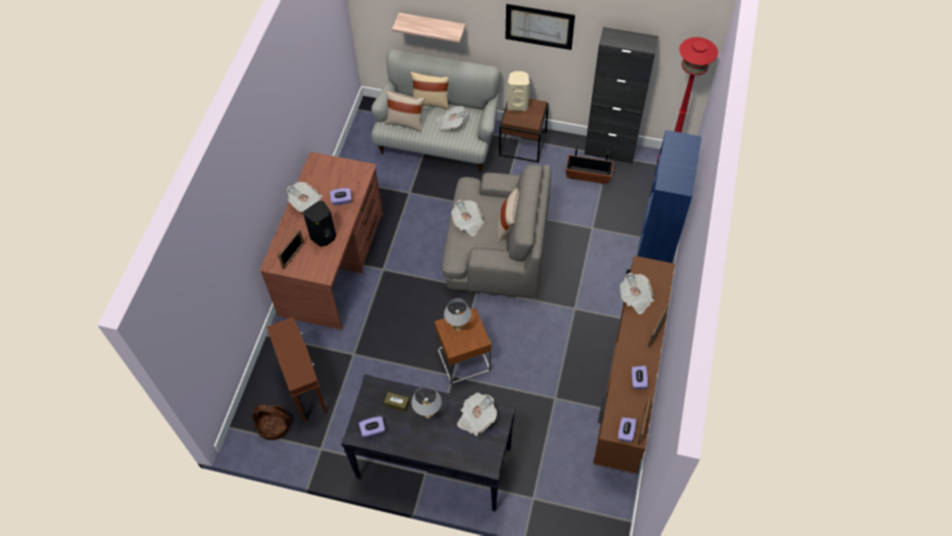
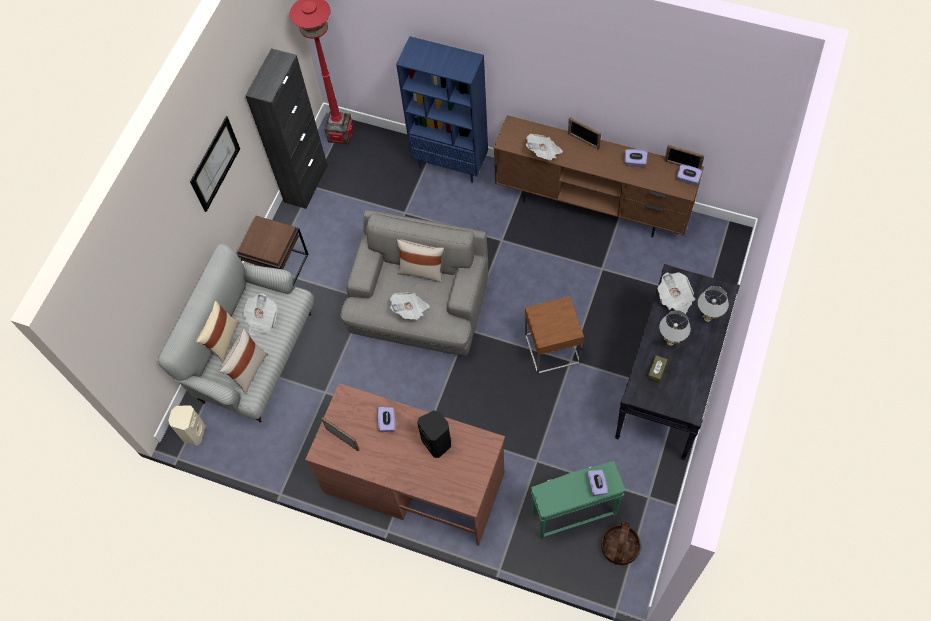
camera: 80 degrees left, 5 degrees up
(293, 256) = (460, 477): picture frame -> picture frame (342, 439)
(305, 386) = (573, 514): brown side table -> green side table
(307, 204) = (386, 462): newspaper -> none
(373, 430) = (686, 395): purple tissue box -> purple tissue box (597, 485)
(432, 27) = (164, 289): shelf -> none
(458, 328) = (548, 325): white table lamp -> white table lamp (707, 318)
(517, 104) = (253, 244): beige speaker -> beige speaker (193, 433)
(588, 175) = (335, 208): planter -> none

